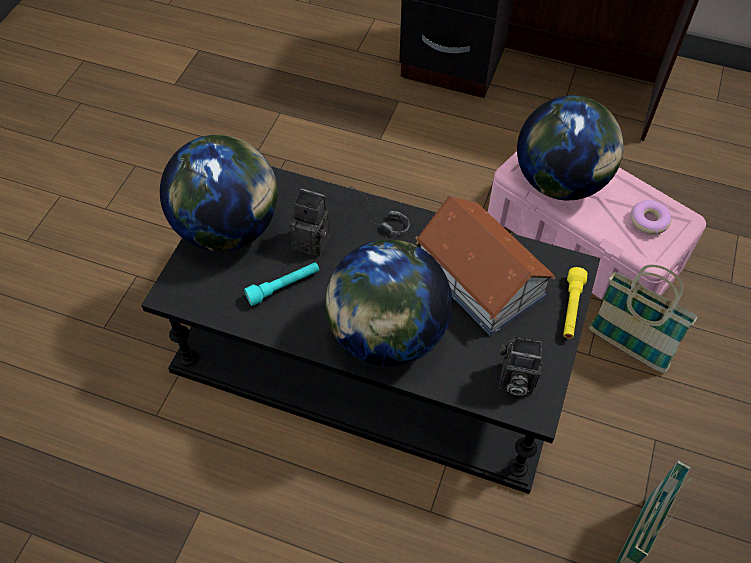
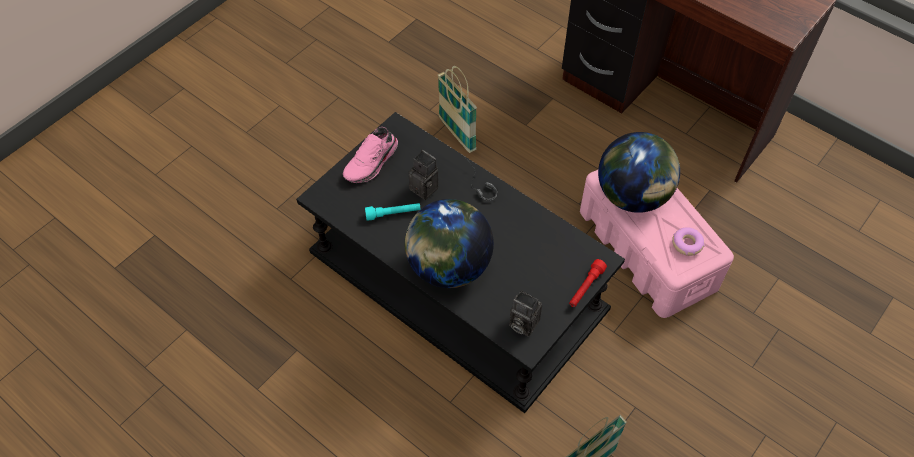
camera: 20 degrees right, 0 degrees up
(228, 228) = (372, 163): globe -> pink shoe
(480, 280) = (530, 249): toy house -> none
(571, 308) = (585, 287): yellow flashlight -> red flashlight
(627, 348) = (645, 336): basket -> basket (457, 134)

